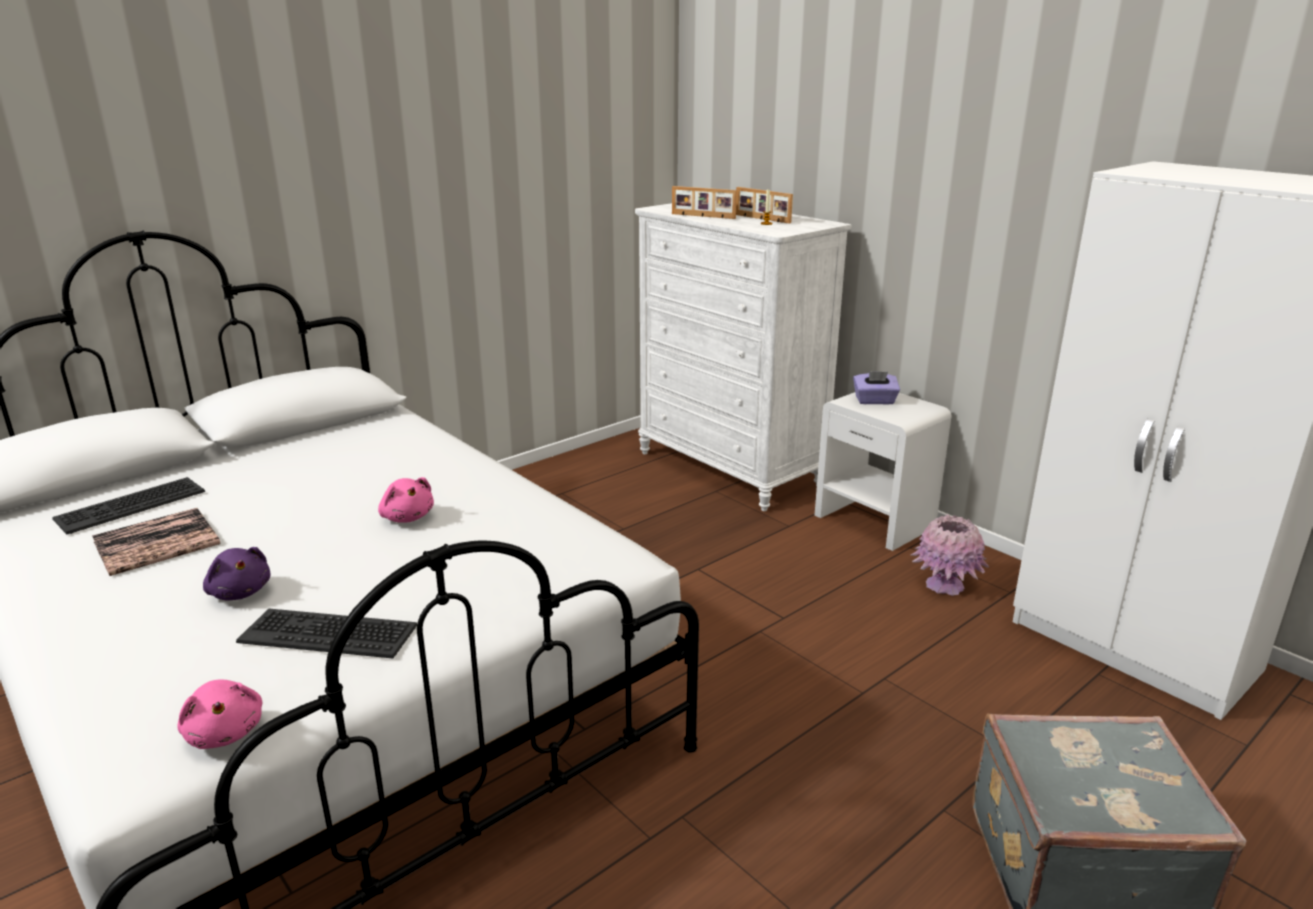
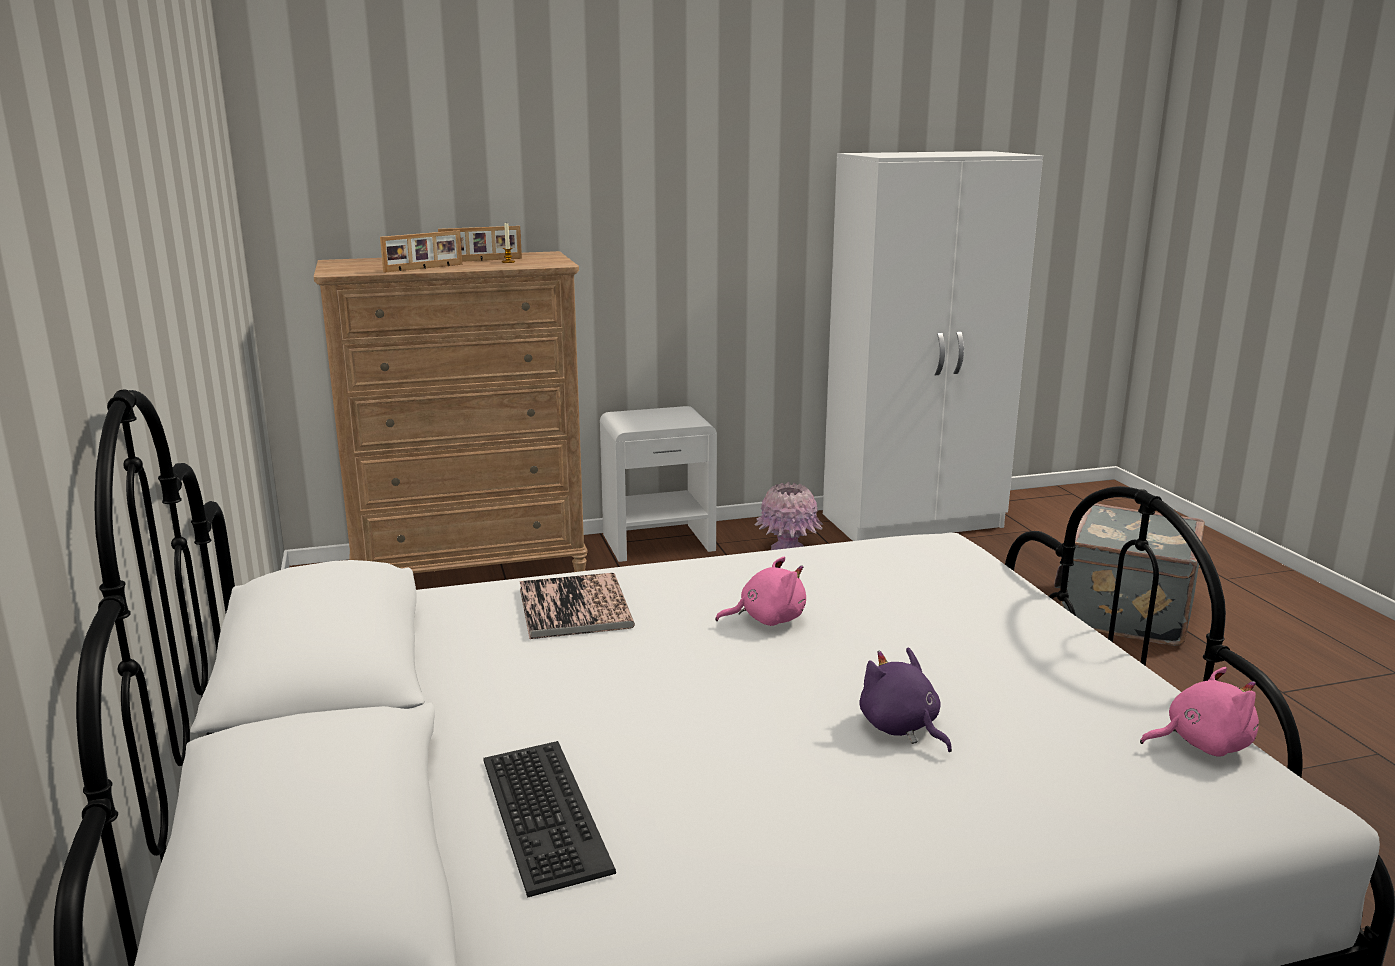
camera: 65 degrees left, 5 degrees down
(157, 543) = (713, 788): book -> book (575, 607)
(240, 592) = (901, 728): purple plush toy -> purple plush toy turned 105 degrees counterclockwise
(329, 634) = (1024, 680): keyboard -> none
(729, 468) = (469, 572): white dresser -> brown dresser
(874, 401) = (644, 420): purple tissue box -> none

